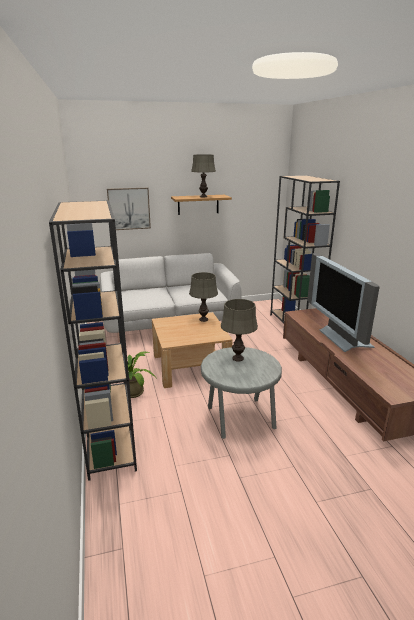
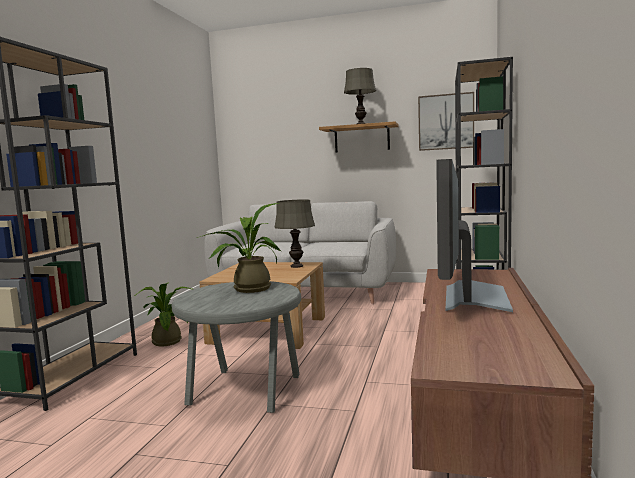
camera: 30 degrees right, 15 degrees down
(129, 208) = (276, 145): picture -> picture (446, 122)
(237, 358) = (247, 289): grey table lamp -> potted plant

